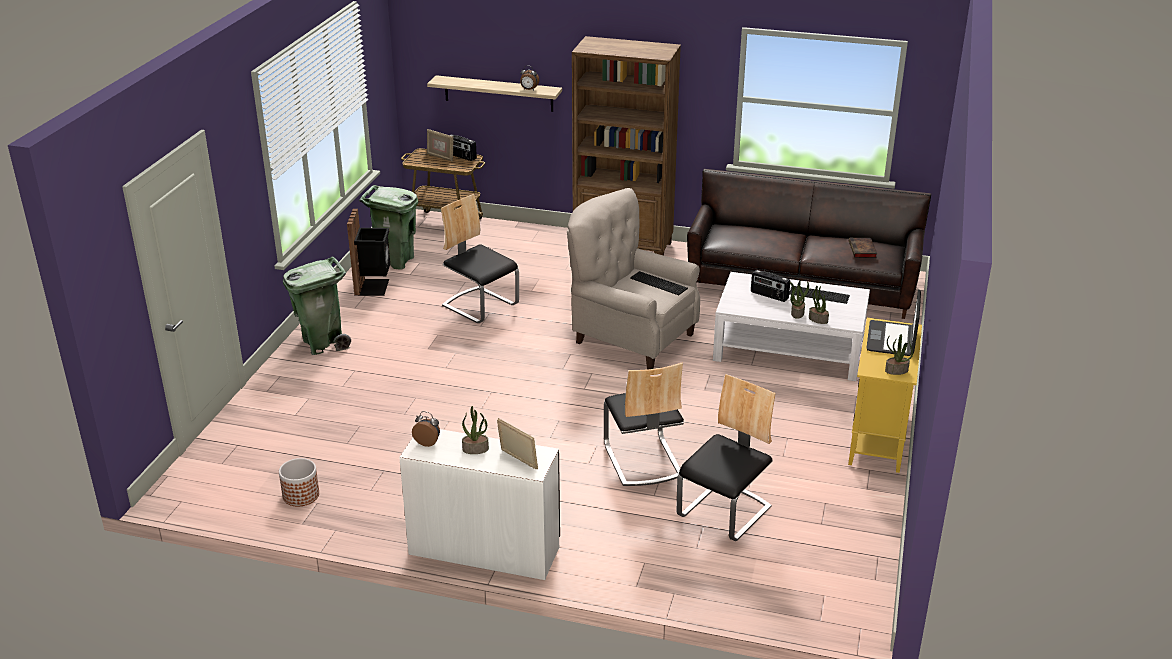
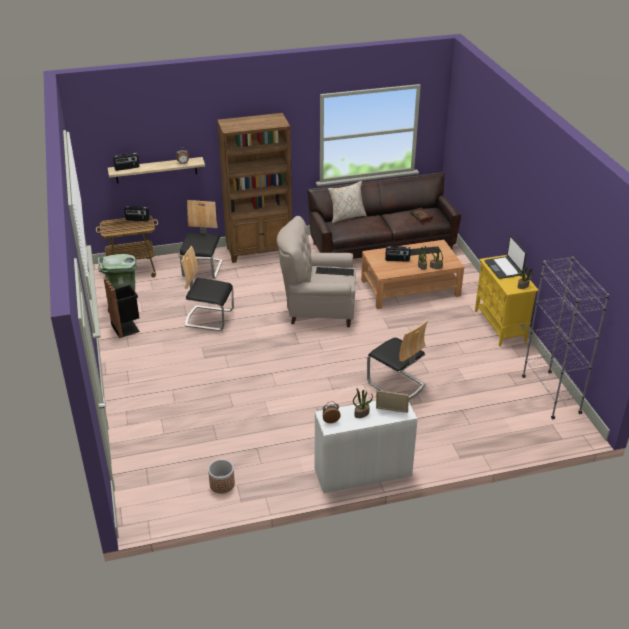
camera: 30 degrees left, 5 degrees up
(323, 343) = (132, 378): green trash can -> none
(440, 157) = (123, 224): picture frame -> none
(456, 80) = (127, 168): none -> radio
(725, 512) = (465, 397): chair -> chair (203, 269)
(751, 224) = (346, 217): none -> beige pillow
(790, 348) = (410, 287): white coffee table -> brown coffee table
(864, 555) = (551, 394): none -> grey bookcase

